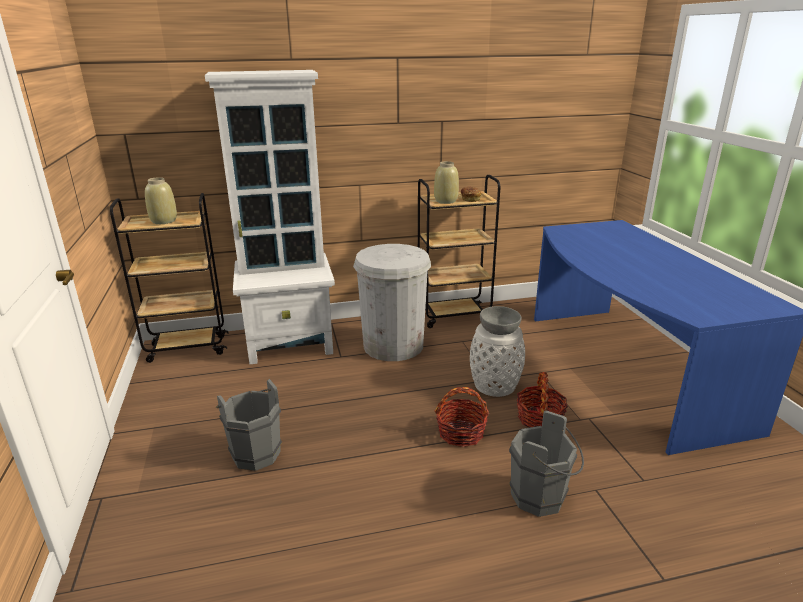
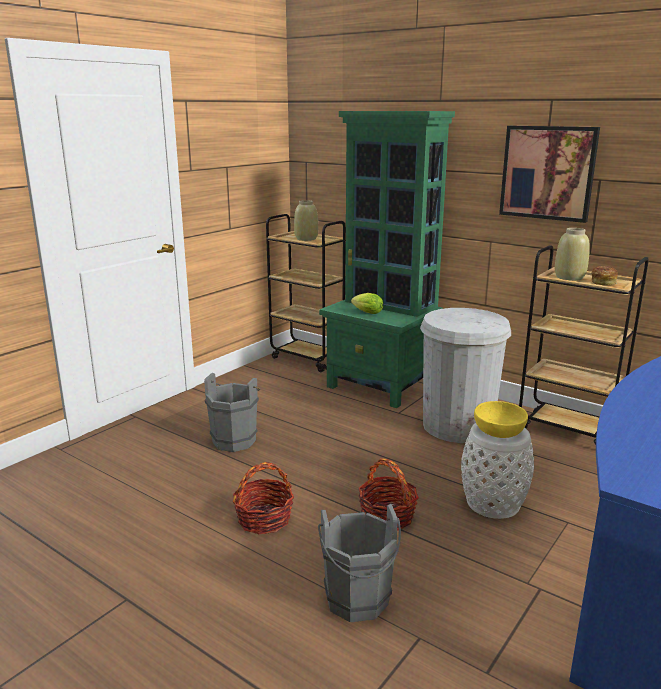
camera: 50 degrees right, 5 degrees down
(280, 278) = (366, 312): none -> lettuce
(290, 342) = (379, 386): white cabinet -> green cabinet
(402, 119) = (547, 173): none -> picture
(499, 329) = (499, 431): grey bowl -> yellow bowl
(539, 419) = (482, 554): basket -> basket (264, 519)

